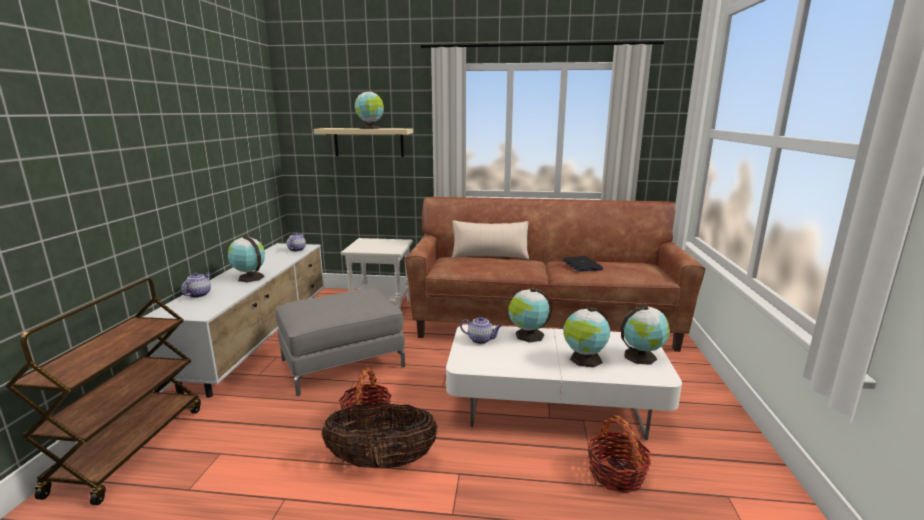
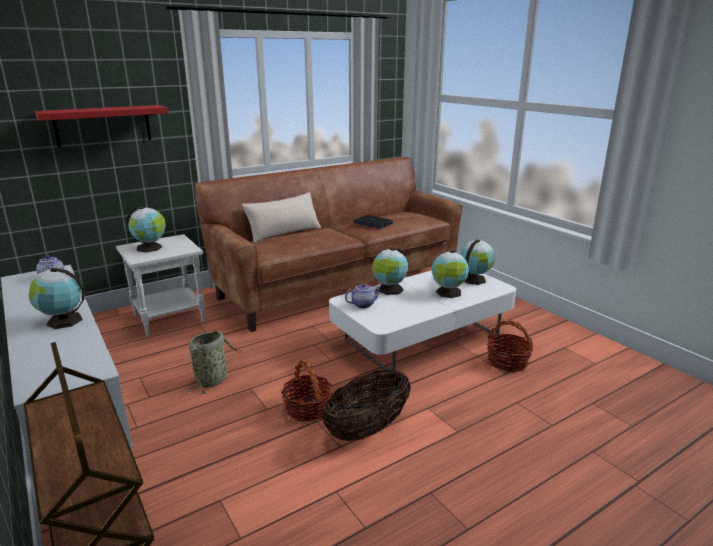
camera: 40 degrees left, 5 degrees up
(198, 294) = (35, 357): teapot -> none
(342, 363) = (213, 380): grey ottoman -> basket
(369, 142) = (103, 125): beige shelf -> red shelf
(370, 128) = (113, 108): globe -> globe (150, 248)

